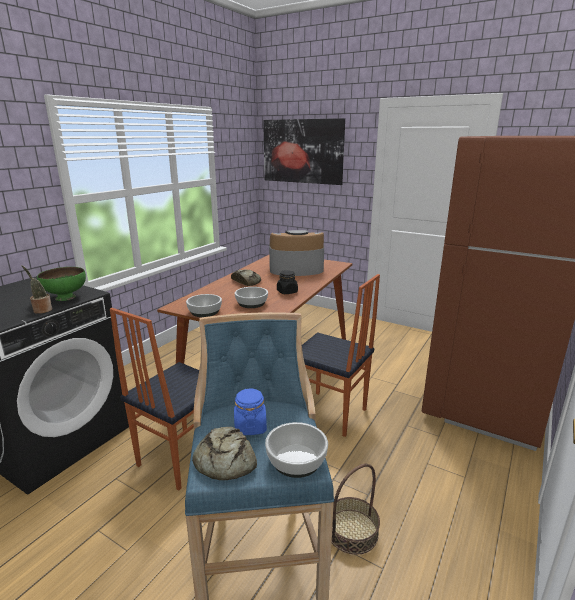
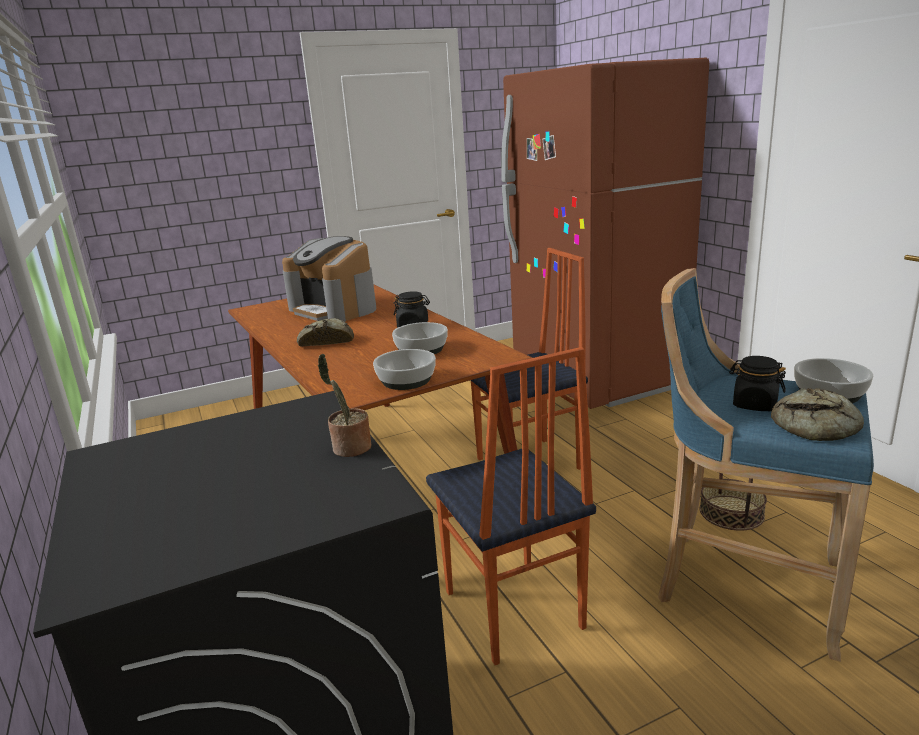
camera: 55 degrees left, 0 degrees up
(66, 297) = (304, 426): green bowl -> none
(250, 426) = (754, 404): blue jar -> black jar
(295, 269) = (334, 309): coffee machine -> coffee machine turned 75 degrees counterclockwise
(302, 151) = (172, 127): picture -> none

